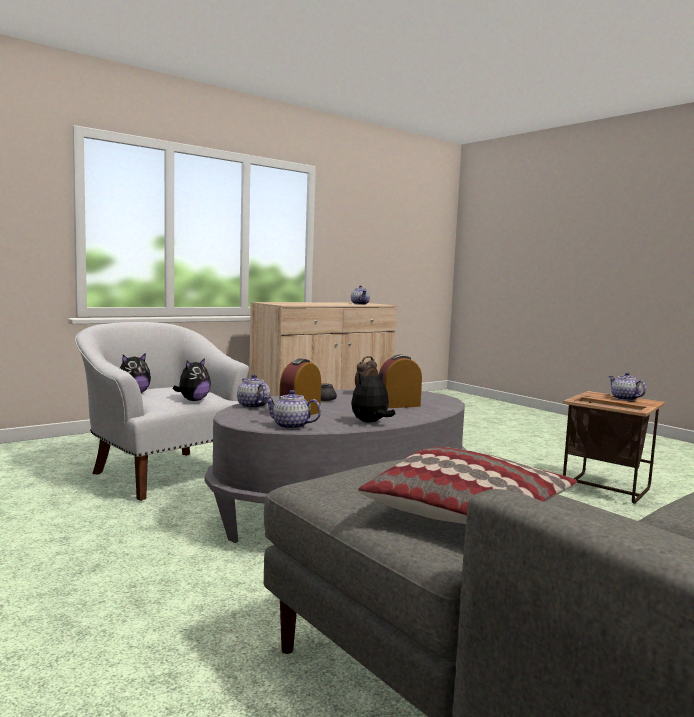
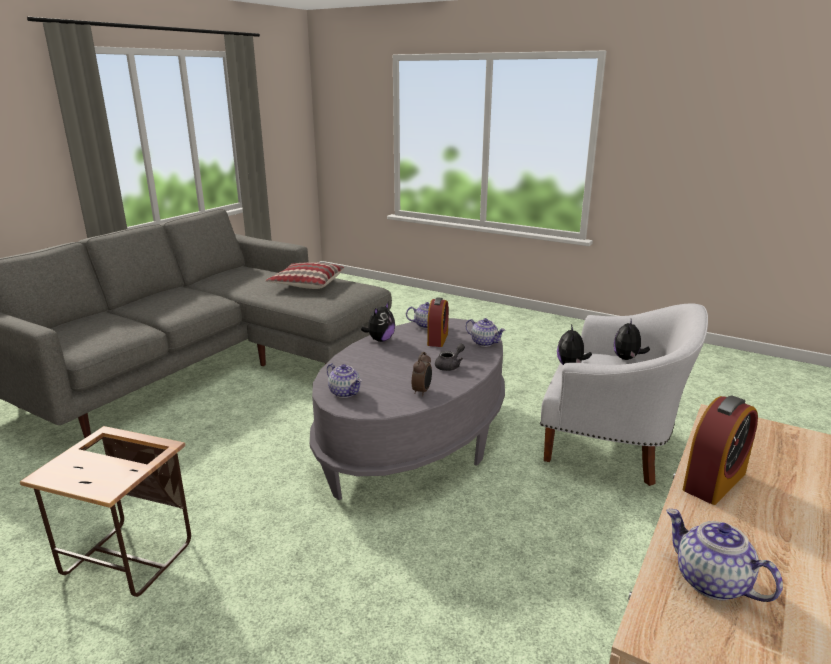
camera: 160 degrees right, 15 degrees up
(398, 405) = (374, 371): alarm clock -> alarm clock (714, 481)
(624, 399) = (81, 473): teapot -> teapot (345, 392)

